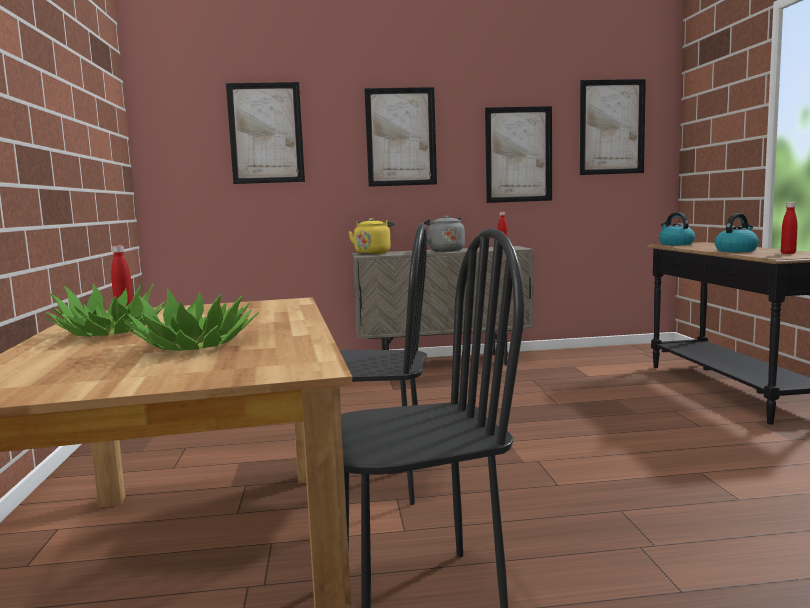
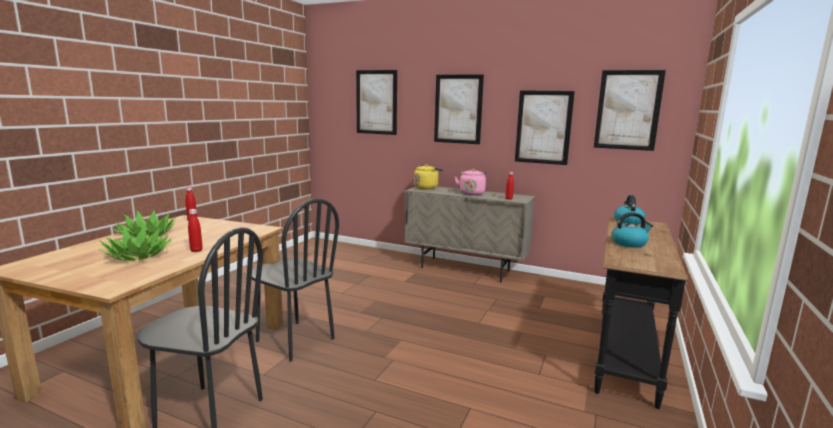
camera: 30 degrees right, 5 degrees up
(445, 250) = (471, 193): grey kettle -> pink kettle
(788, 253) = (649, 258): red bottle -> red bottle (196, 250)

